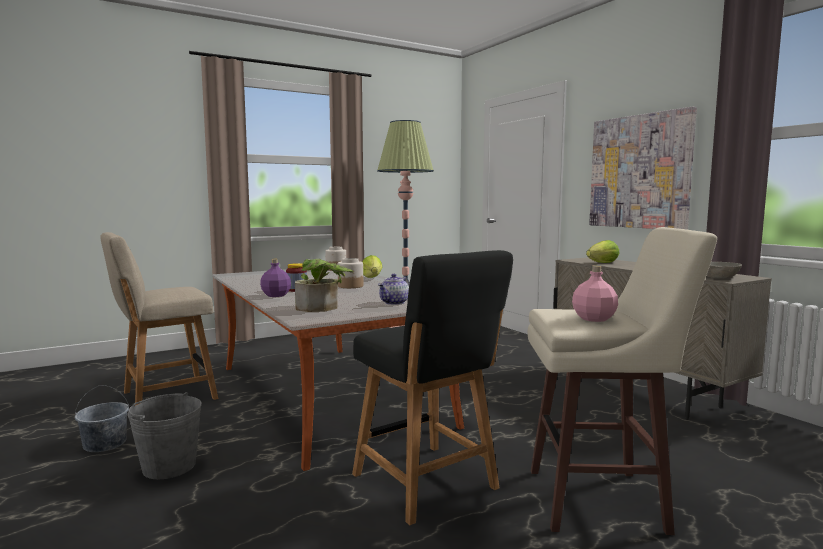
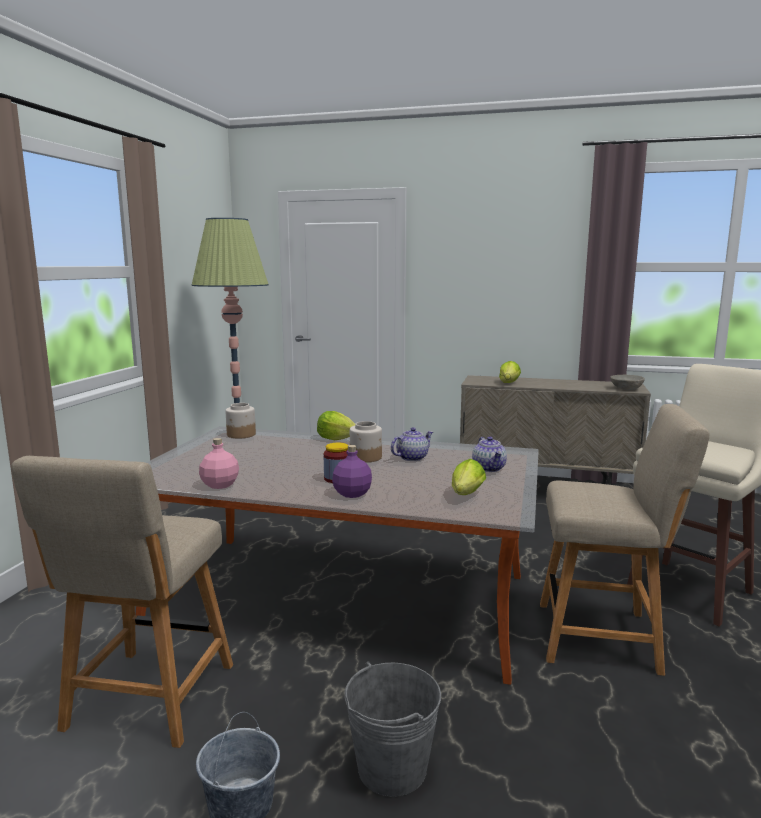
camera: 45 degrees left, 5 degrees up
(322, 308) = (466, 495): potted plant -> lettuce
(374, 290) = (412, 457): none -> teapot
(428, 484) = (604, 637): black chair -> beige chair
(593, 319) = (714, 449): pink bottle -> pink bottle (219, 485)
(640, 172) = (502, 291): picture -> none

